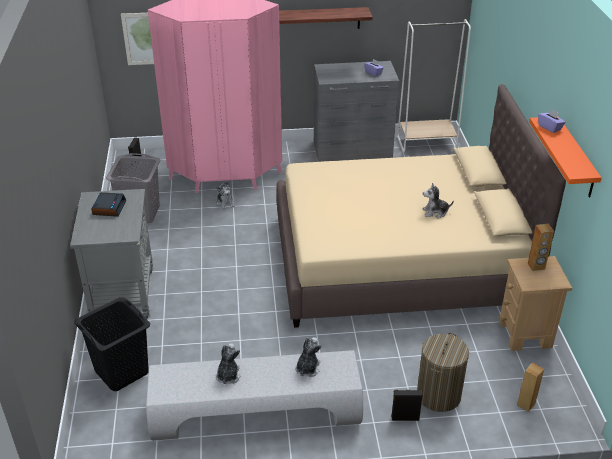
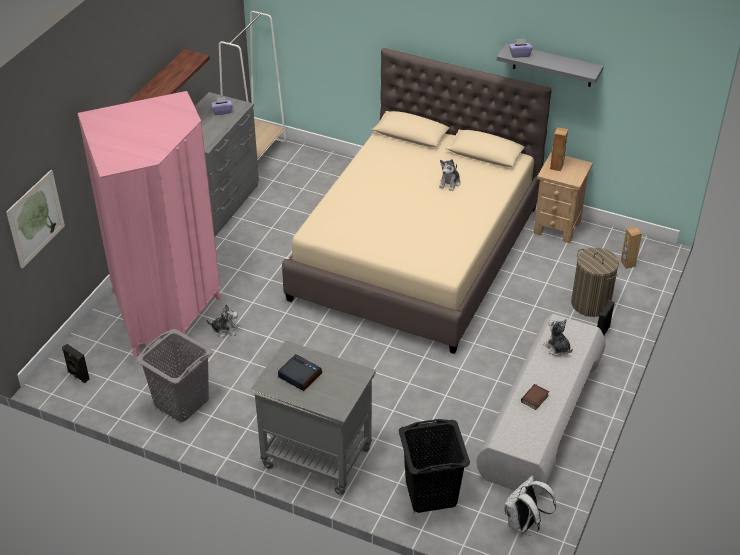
camera: 60 degrees left, 5 degrees up
(115, 445) = (524, 524): none -> white backpack
(228, 375) = (535, 399): plush toy -> book
(575, 158) = (552, 65): orange shelf -> grey shelf

